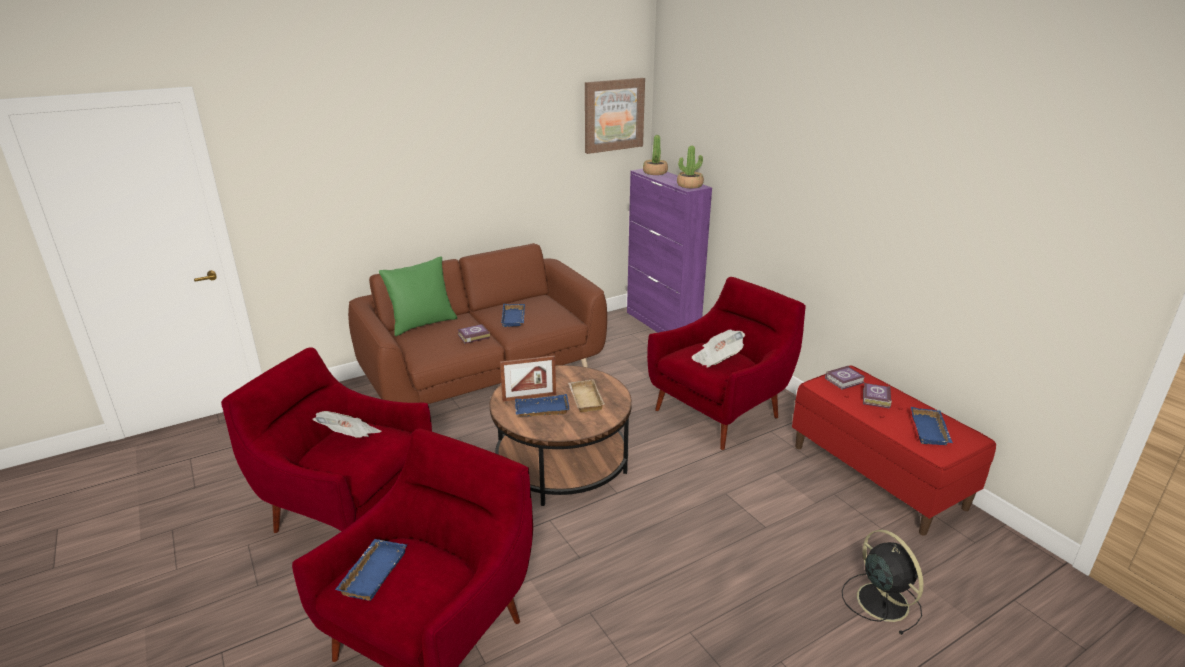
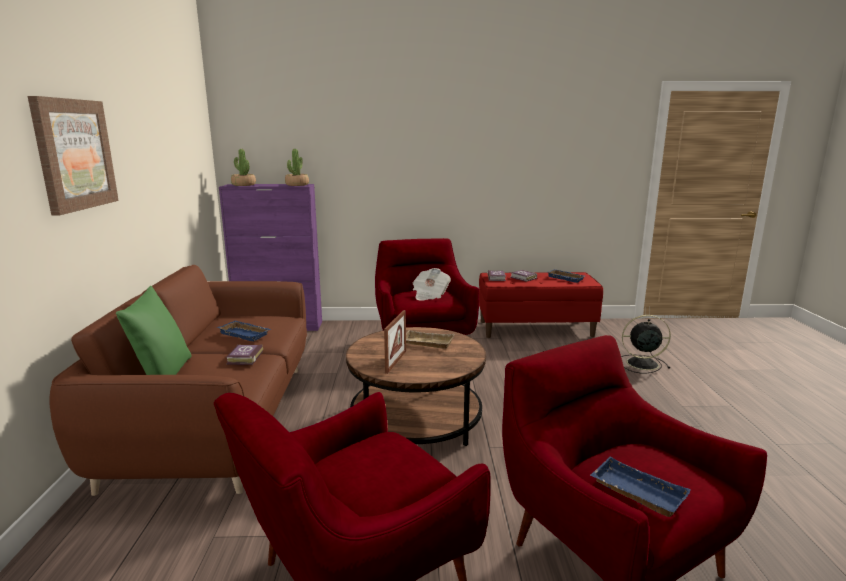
camera: 60 degrees left, 10 degrees down
(350, 437) = (357, 468): newspaper -> none
(541, 411) = (425, 362): blue tray -> none
(613, 115) = (195, 132): picture -> picture (74, 154)

